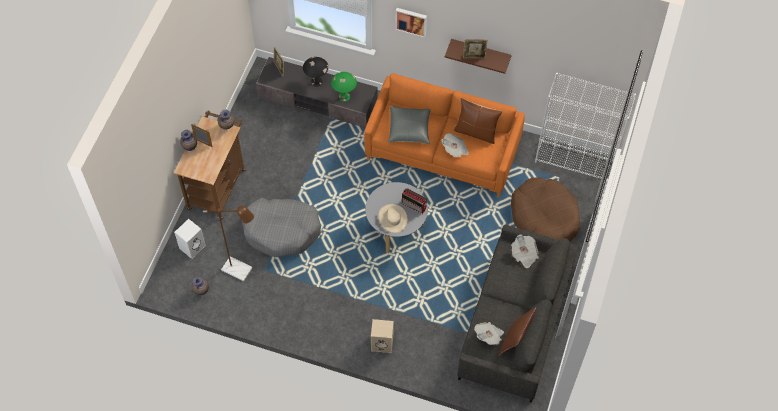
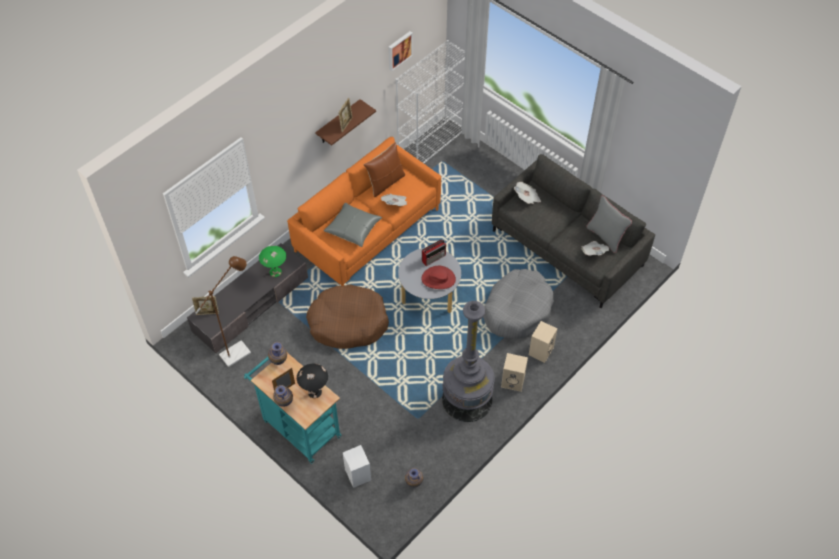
camera: 65 degrees left, 5 degrees down
(218, 185) = (298, 426): brown cart -> turquoise cart
(241, 271) = (408, 439): brown floor lamp -> brown floor lamp (239, 351)
(282, 231) = (381, 388): grey dog bed -> grey dog bed (517, 309)
(302, 301) = (467, 399): none -> grey floor lamp
(316, 81) = (243, 288): black table lamp -> black table lamp (314, 392)
(338, 332) = (513, 381): none -> beige speaker
(392, 218) = (438, 279): beige hat -> red hat
(411, 21) = (282, 148): picture -> picture (399, 50)
(514, 340) = (605, 236): brown pillow -> grey pillow
(544, 218) = (475, 187): brown dog bed -> brown dog bed (348, 323)

